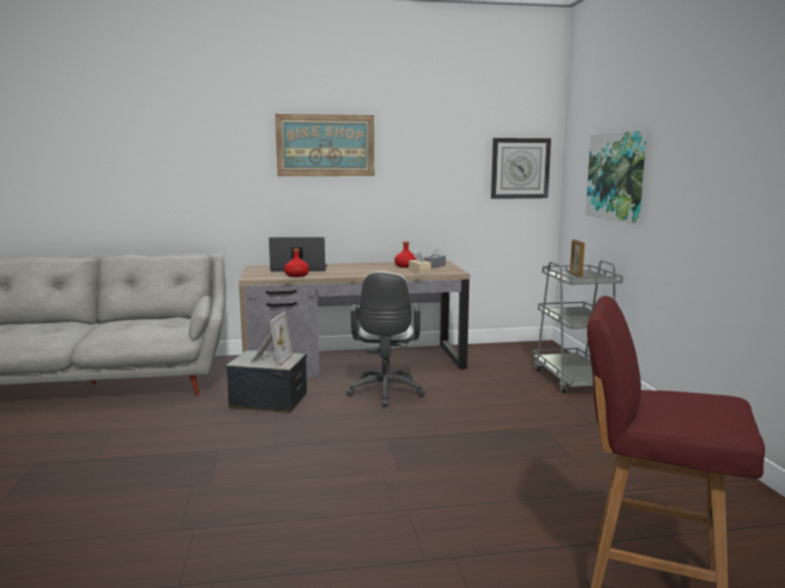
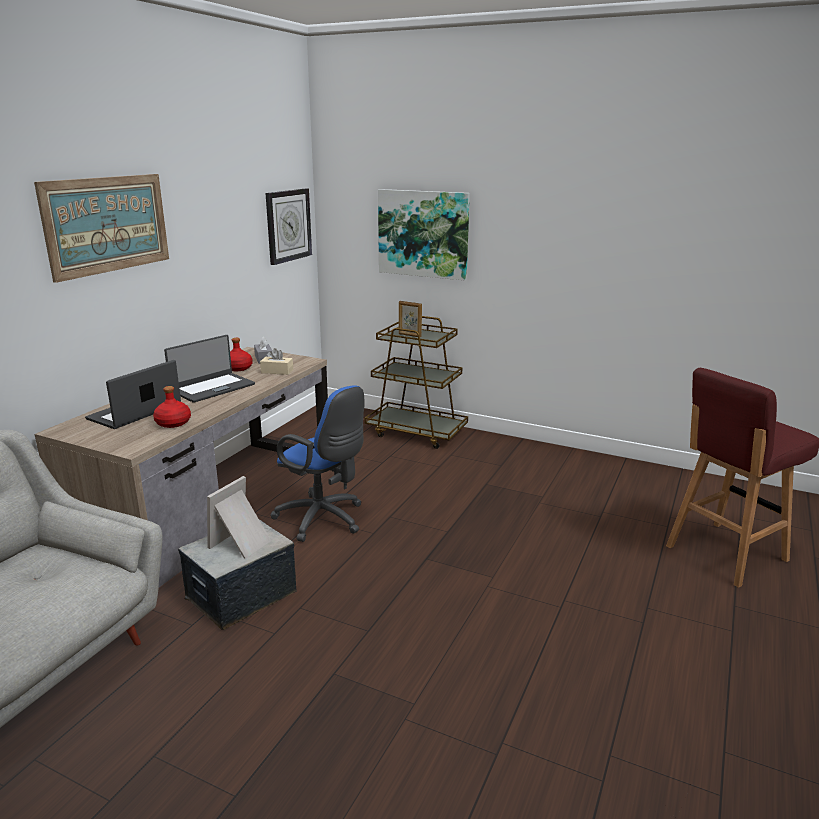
camera: 55 degrees left, 10 degrees up
(270, 359) = (242, 543): picture frame -> picture frame turned 105 degrees counterclockwise
(362, 269) = (212, 388): none -> laptop
(385, 393) = (324, 520): white office chair -> blue office chair
(574, 379) = (416, 432): grey cart -> brown cart

